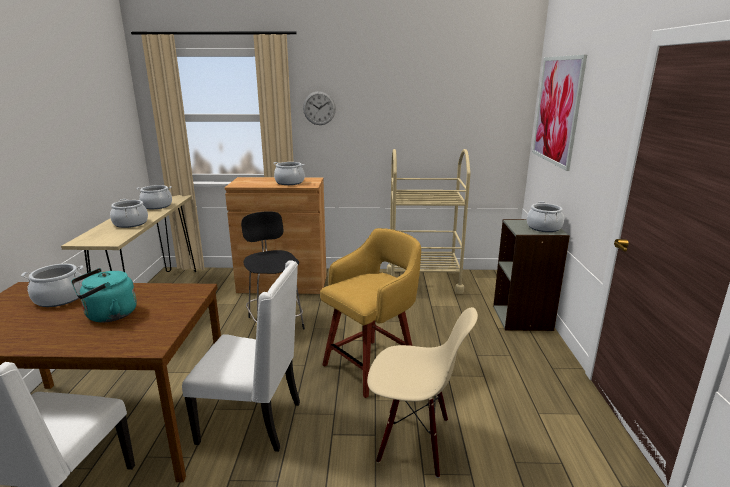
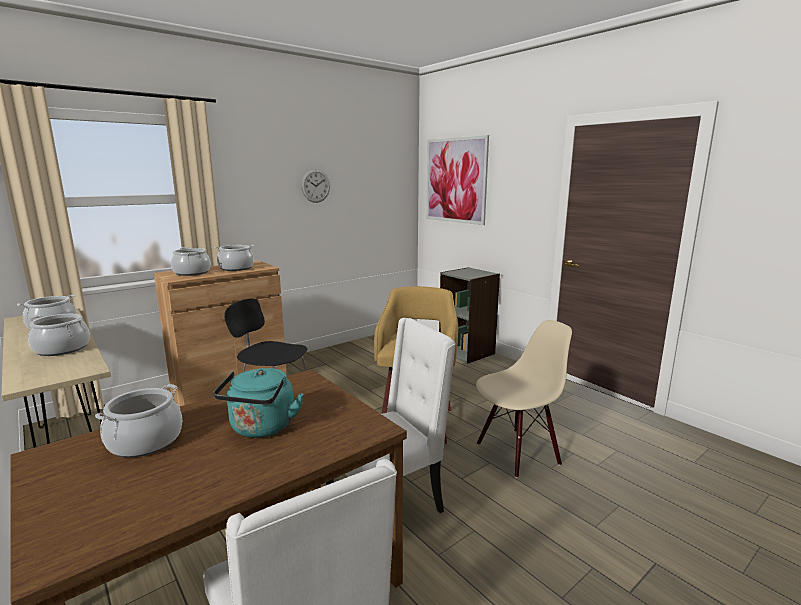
camera: 40 degrees left, 5 degrees down
(319, 108) = (239, 186): wall clock -> wall clock (315, 186)
(423, 281) = (363, 349): beige cart -> none
(544, 228) = (477, 272): cooking pot -> cooking pot (192, 272)

